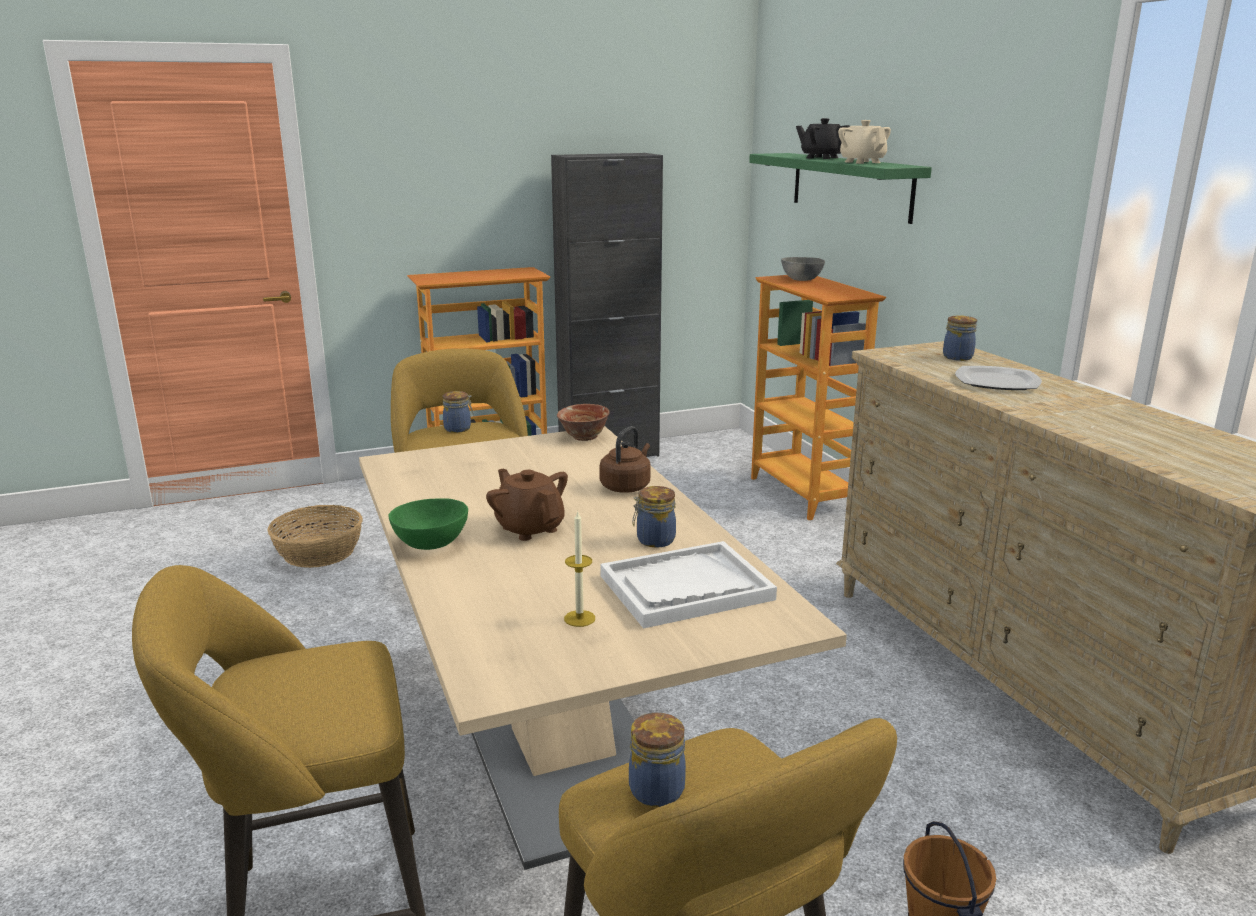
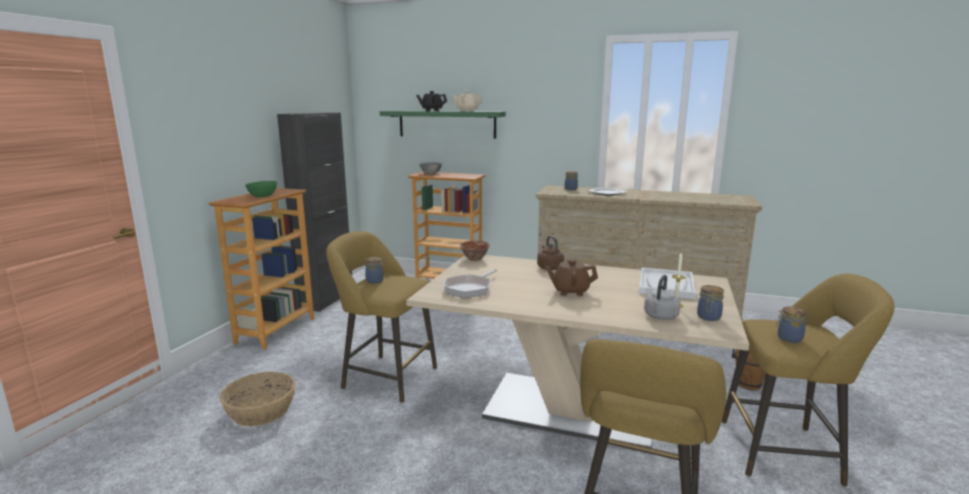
camera: 50 degrees left, 5 degrees down
(432, 544) = (561, 310): green bowl -> green bowl (263, 196)
(447, 472) = (470, 289): none -> frying pan
(499, 618) = (660, 317): none -> grey kettle
(654, 540) = (614, 278): jar -> jar (708, 317)

